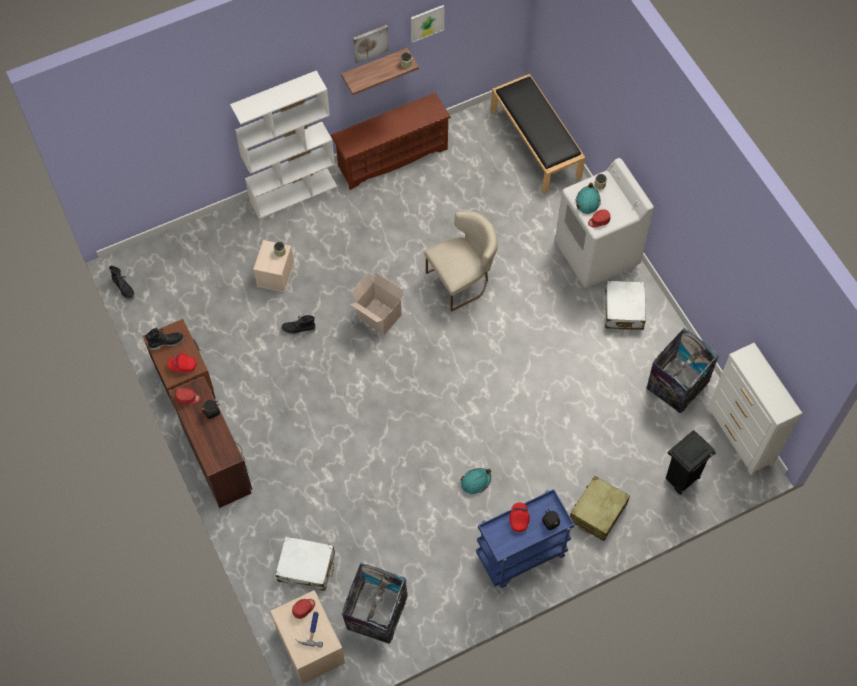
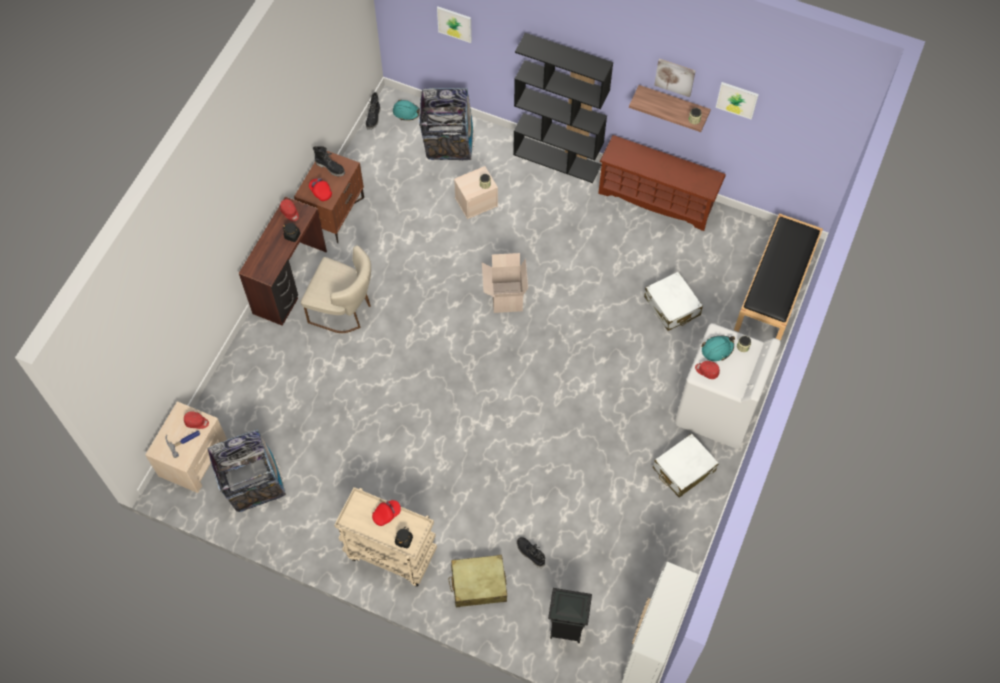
camera: 50 degrees right, 0 degrees up
(158, 147) = (454, 24): none -> picture
(293, 193) = (557, 159): white bookcase -> black bookcase
(298, 329) = (444, 252): black boot -> black boot (530, 554)
(306, 567) = (253, 407): white suitcase -> white suitcase (672, 306)
(462, 280) = (595, 330): beige chair -> beige chair (344, 310)
(475, 482) = (425, 472): turquoise hard hat -> turquoise hard hat (406, 112)
(521, 556) = (389, 553): blue cart -> beige cart
(676, 387) = (649, 563): trash can -> trash can (448, 144)

